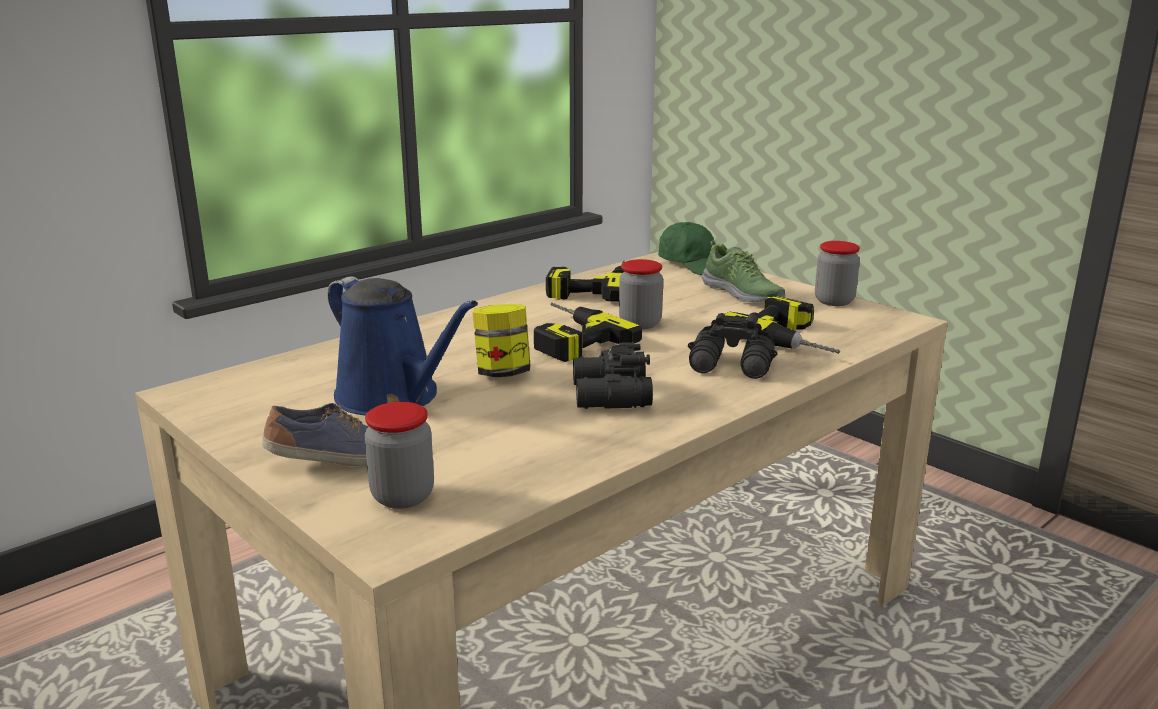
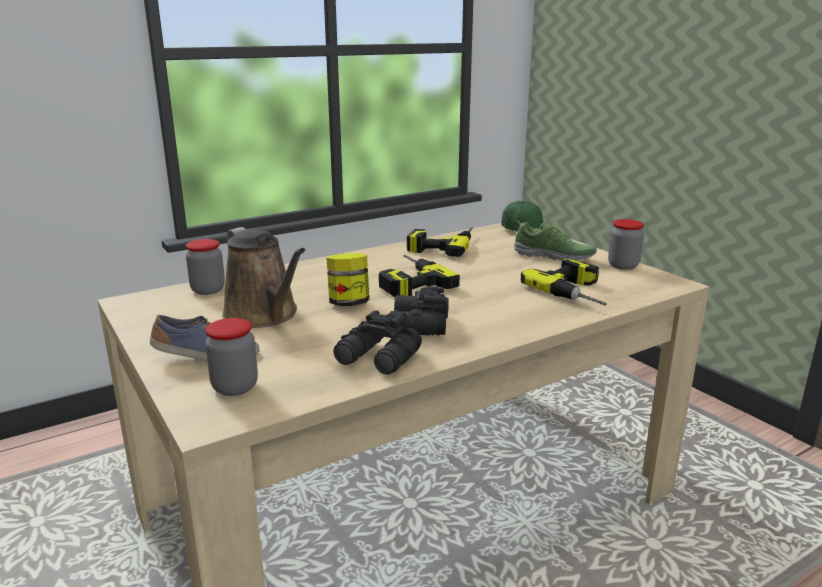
camera: 10 degrees right, 0 degrees up
(393, 397) = (264, 315): blue watering can -> brown watering can
(640, 324) = (466, 274): jar -> jar (208, 290)
(733, 365) = (521, 309): black binoculars -> black binoculars (379, 359)
(742, 294) = (553, 256): shoe -> shoe turned 45 degrees counterclockwise

